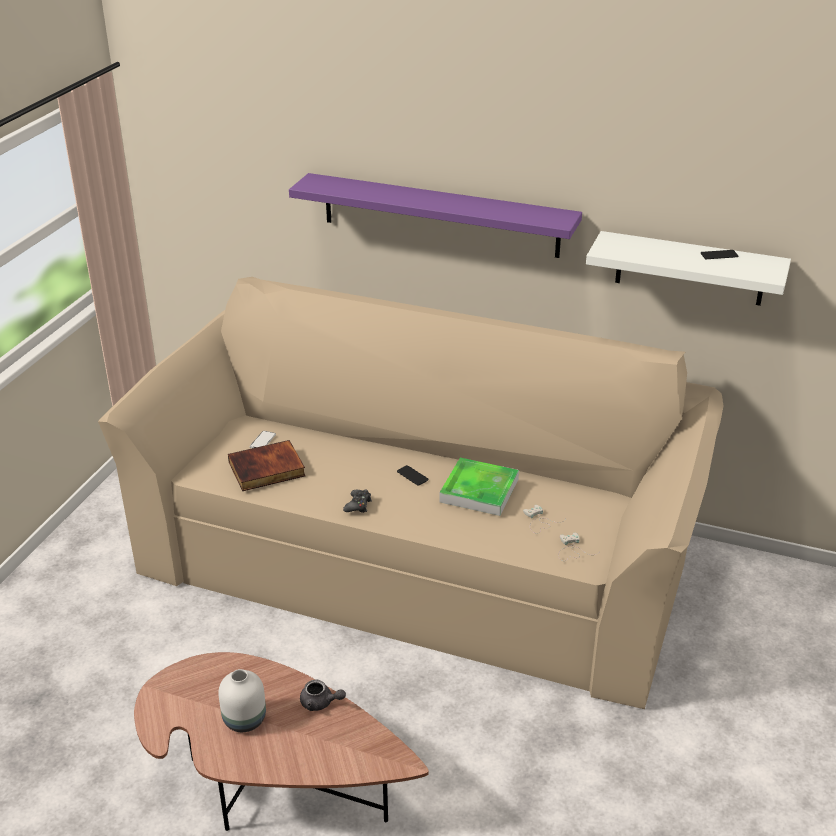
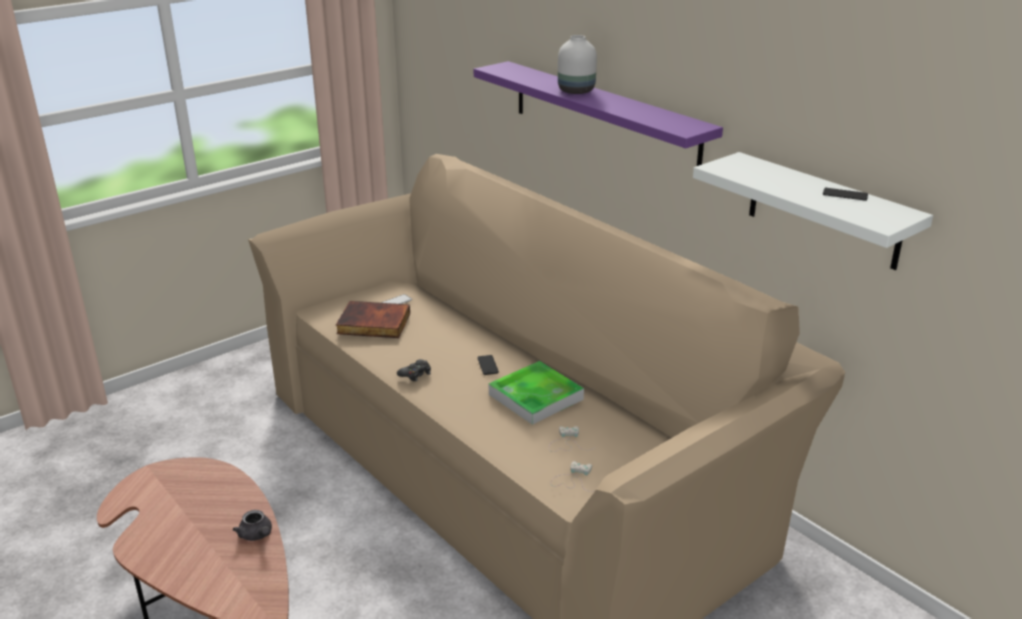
camera: 30 degrees right, 5 degrees down
(244, 720) = (186, 524): white vase -> white vase (576, 91)

